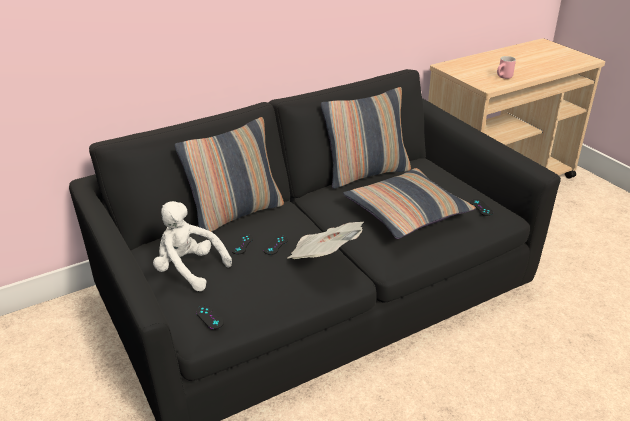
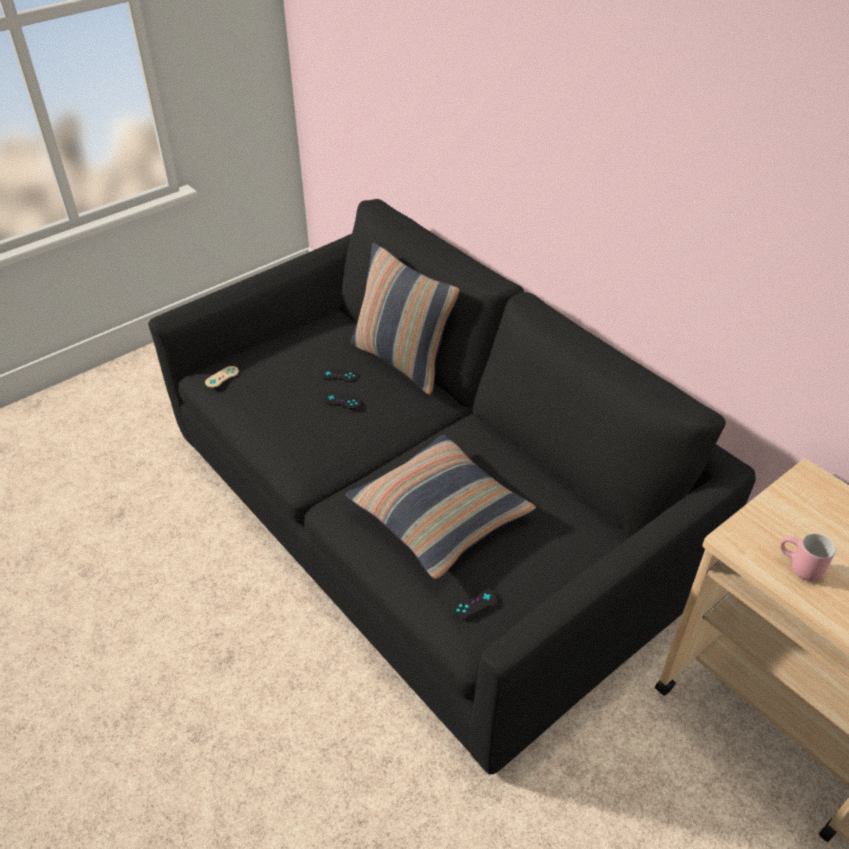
camera: 80 degrees right, 10 degrees up
(189, 270) = (293, 348): white plush toy -> none
(210, 317) = (222, 377): black game controller -> beige game controller
(324, 256) = (327, 444): newspaper -> none
(366, 173) = (534, 465): pillow -> none

